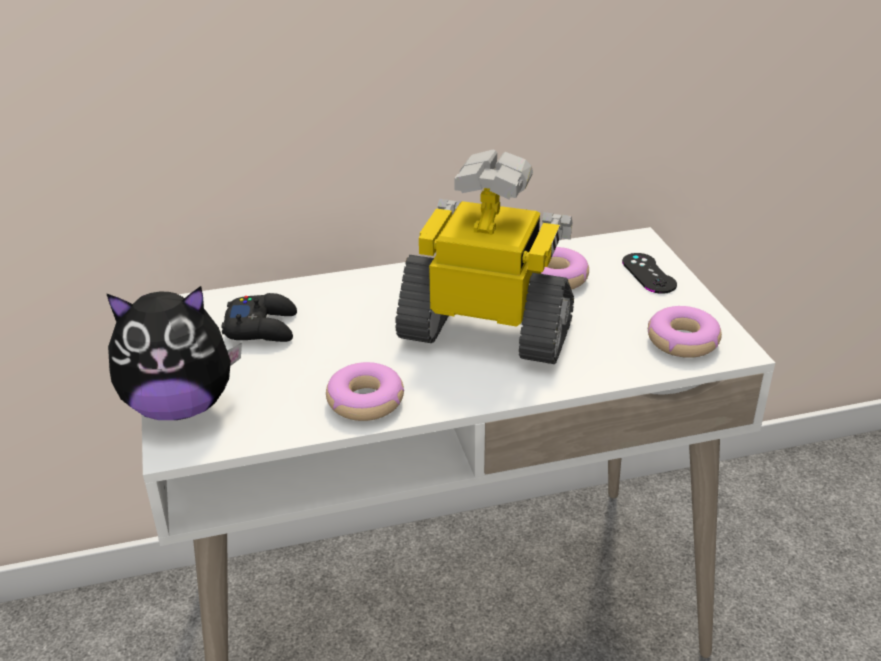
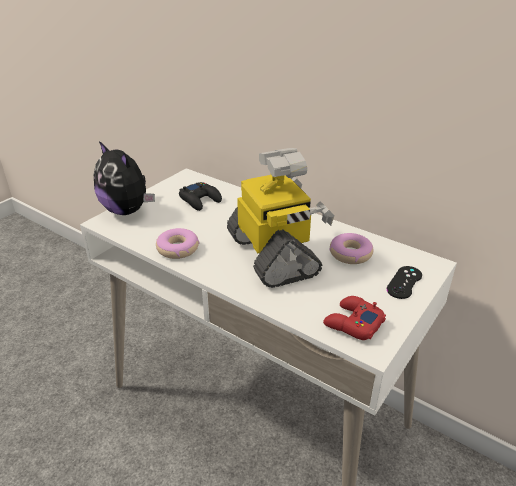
camera: 50 degrees right, 0 degrees up
(682, 341) = (353, 323): donut -> red game controller

